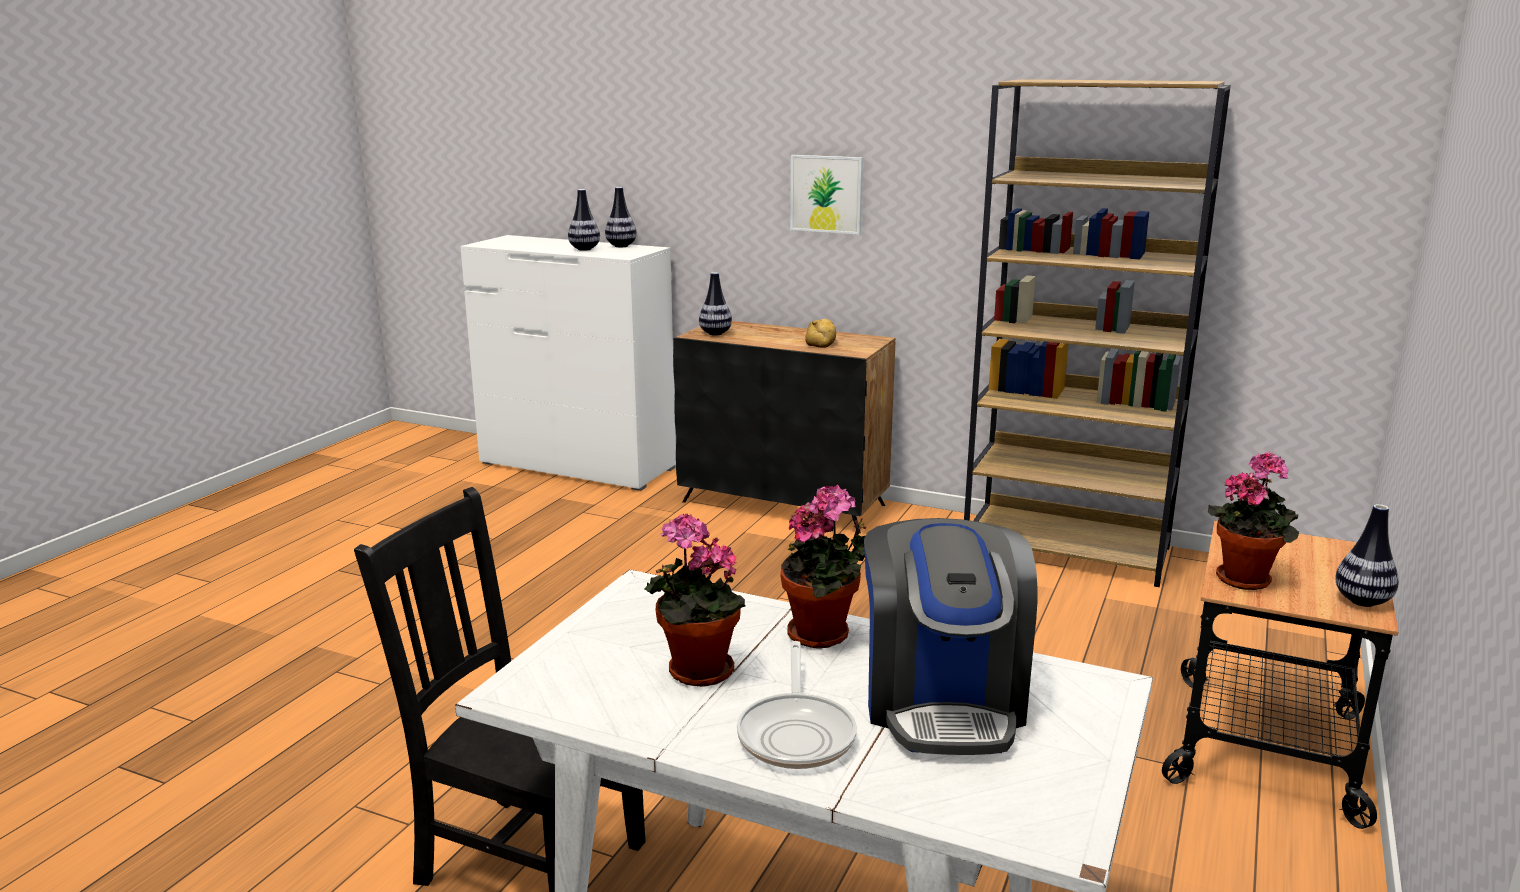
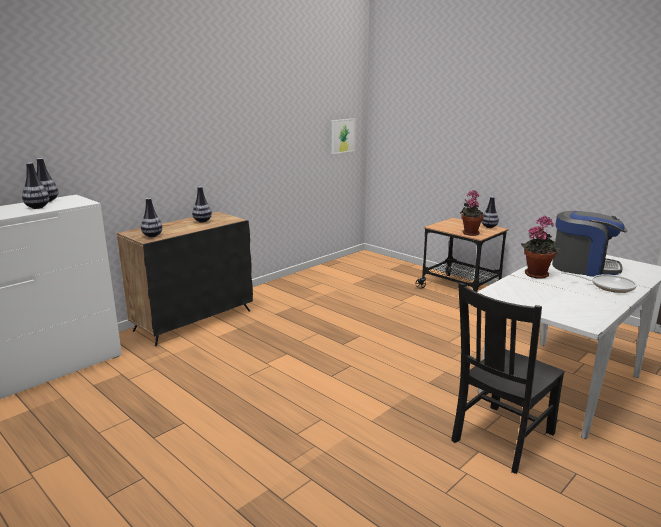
camera: 70 degrees left, 0 degrees up
(694, 672) = (567, 294): potted plant -> none
(822, 340) = (202, 221): bread -> vase
(826, 194) = (172, 142): picture -> picture (342, 136)
(1067, 550) = (308, 279): brown bookcase -> none

